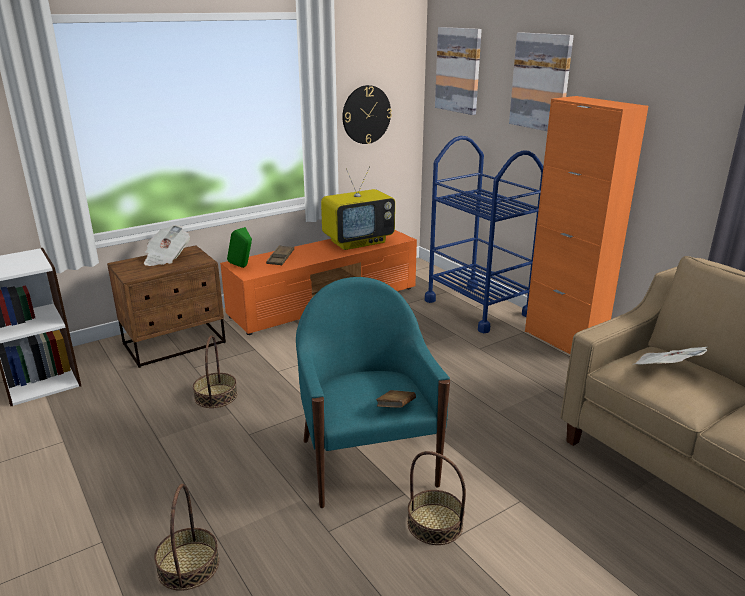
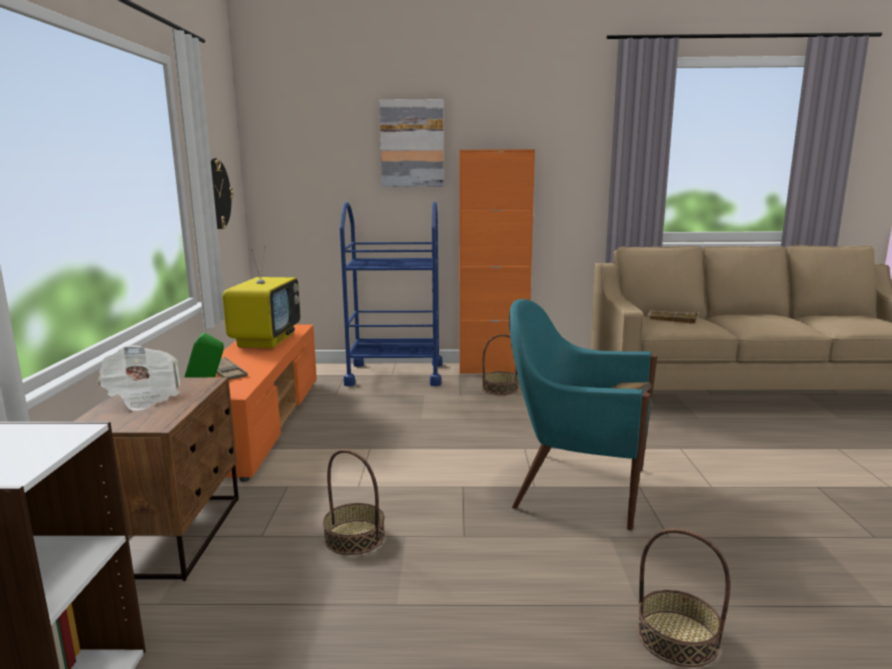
camera: 55 degrees left, 10 degrees down
(435, 524) = (688, 486): basket -> basket (500, 389)
(458, 70) = (297, 143): picture -> none
(665, 370) = (671, 320): newspaper -> beige tray

